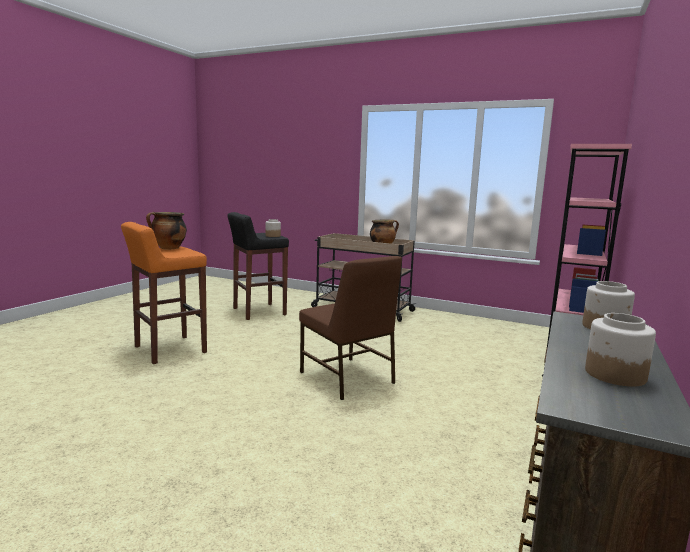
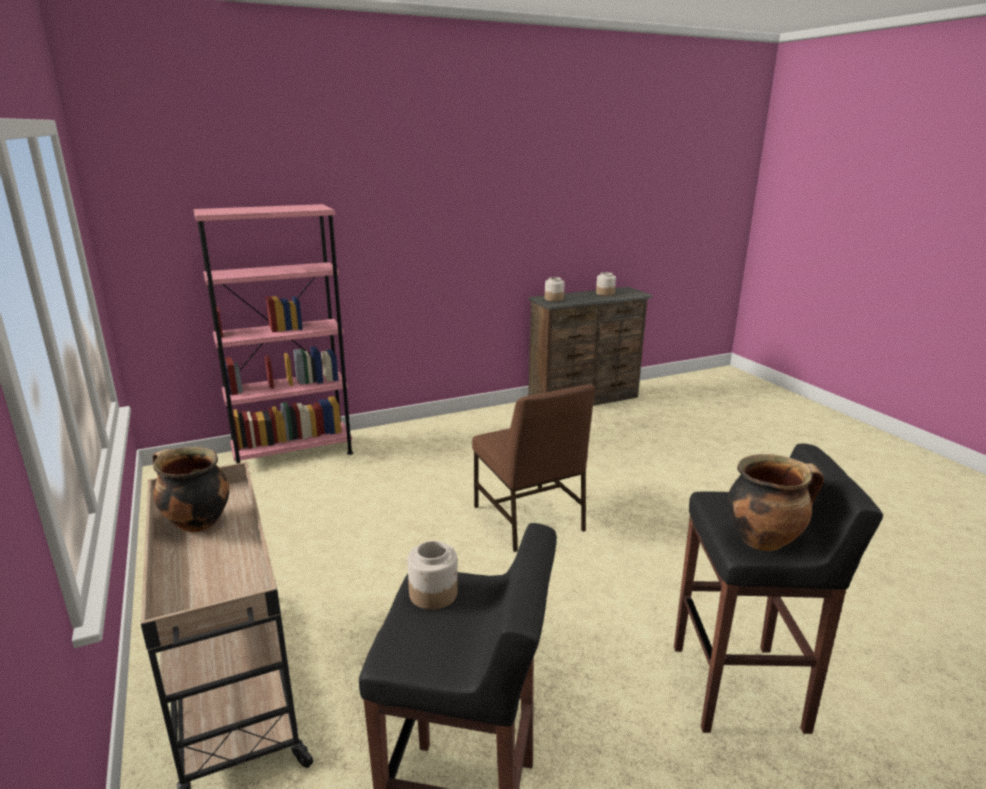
camera: 140 degrees left, 10 degrees up
(169, 350) = (740, 688): orange stool -> black stool
(347, 378) = (528, 519): brown chair -> brown chair turned 150 degrees clockwise

